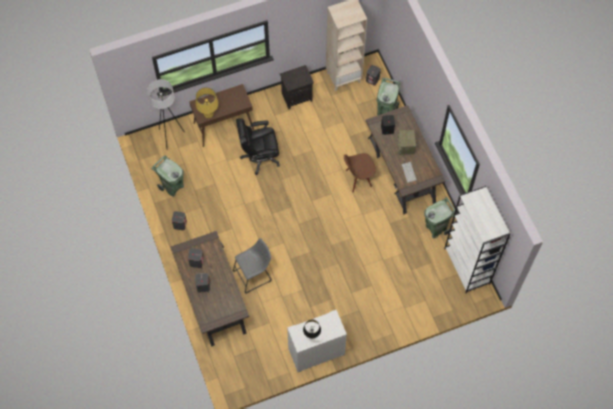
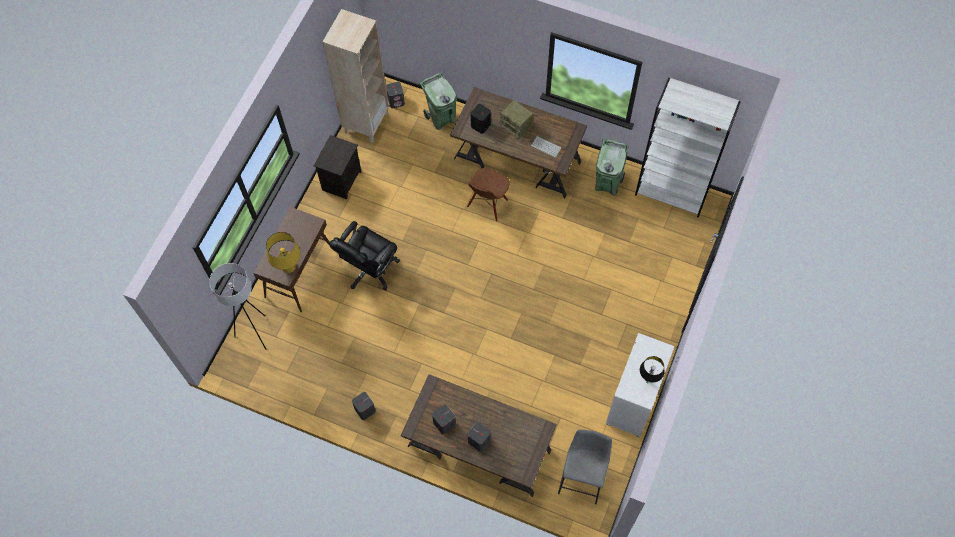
camera: 45 degrees left, 0 degrees up
(172, 187) = (314, 380): green trash can -> none
(254, 275) = (494, 387): grey stool -> grey stool (583, 476)

